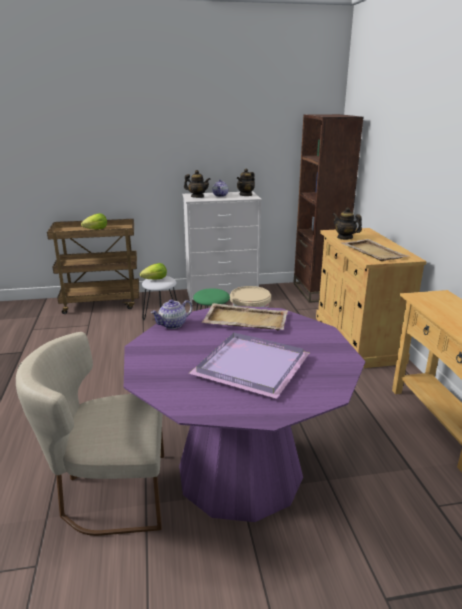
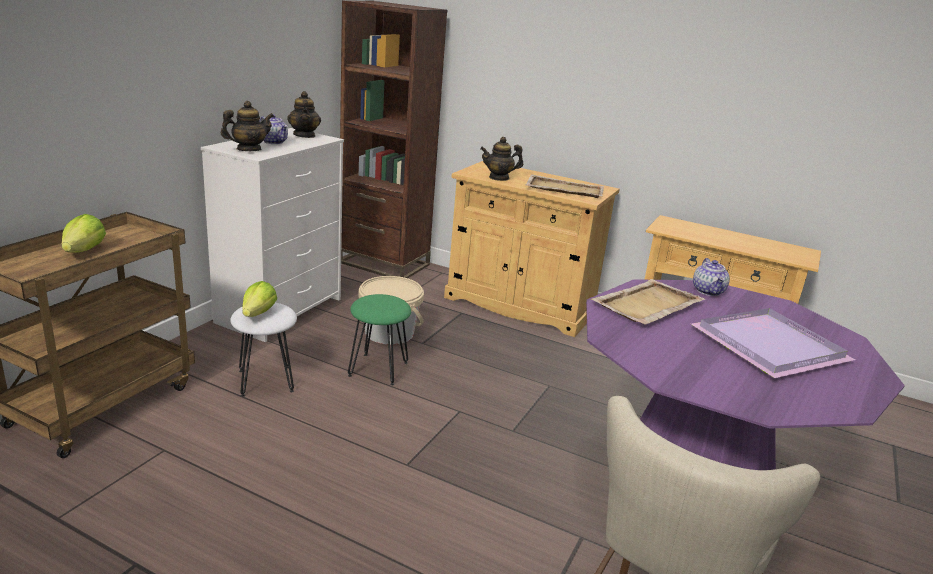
camera: 55 degrees left, 0 degrees up
(172, 325) = (618, 342): teapot -> teapot (708, 291)

